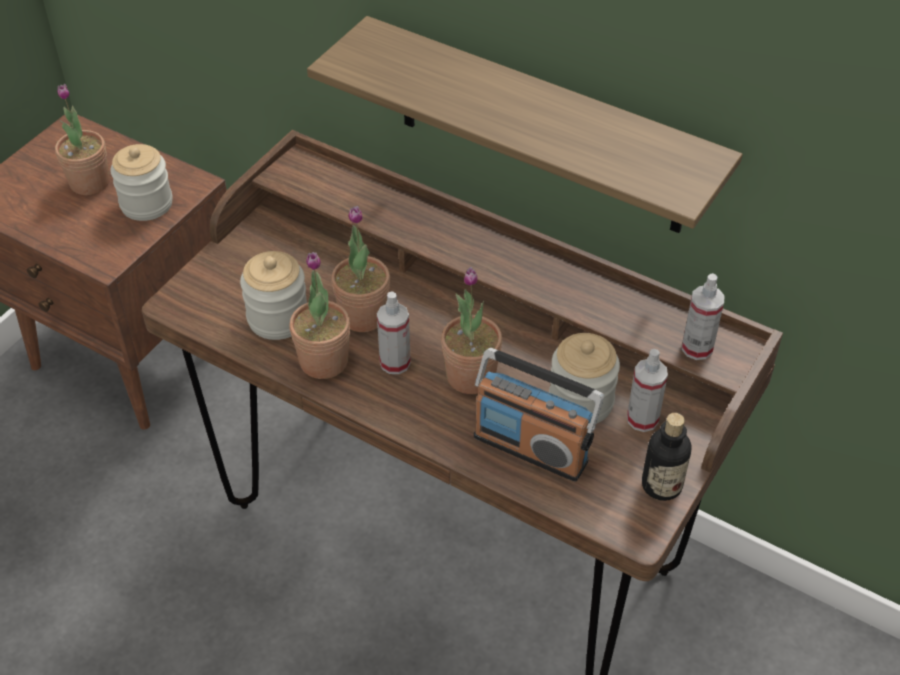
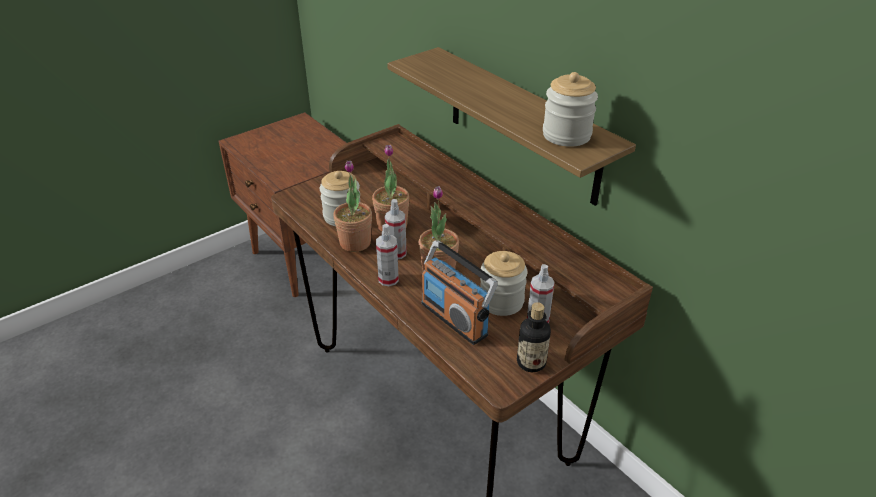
camera: 20 degrees right, 10 degrees down
(89, 182) = (295, 144): potted plant -> none
(146, 204) = (318, 159): jar -> jar (566, 135)
(697, 348) = (588, 282): spray bottle -> spray bottle (388, 279)

